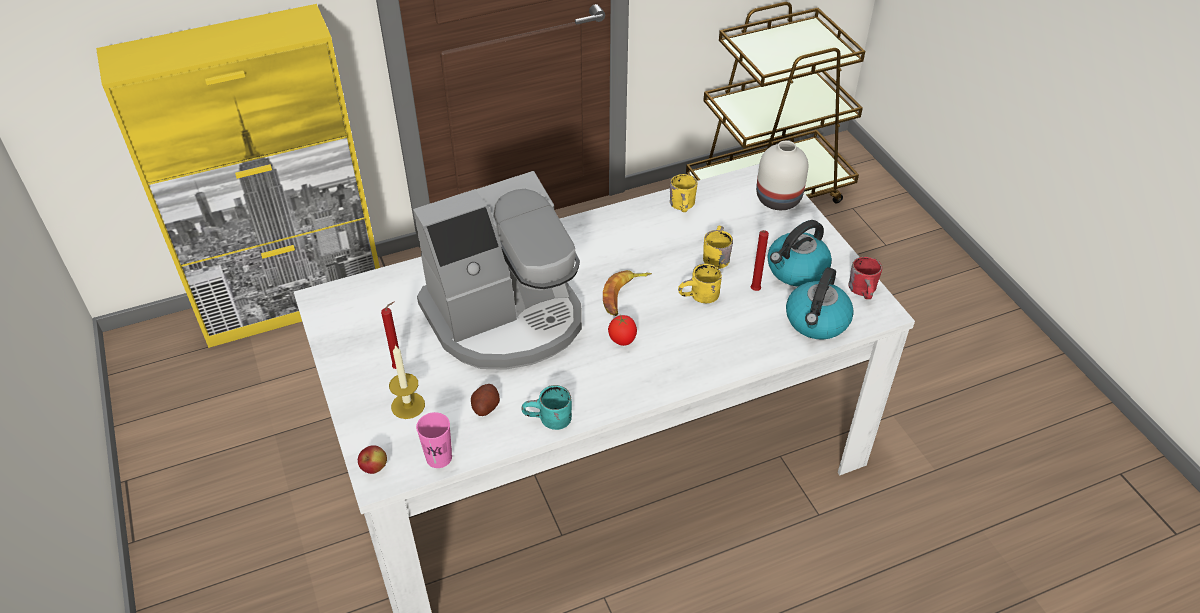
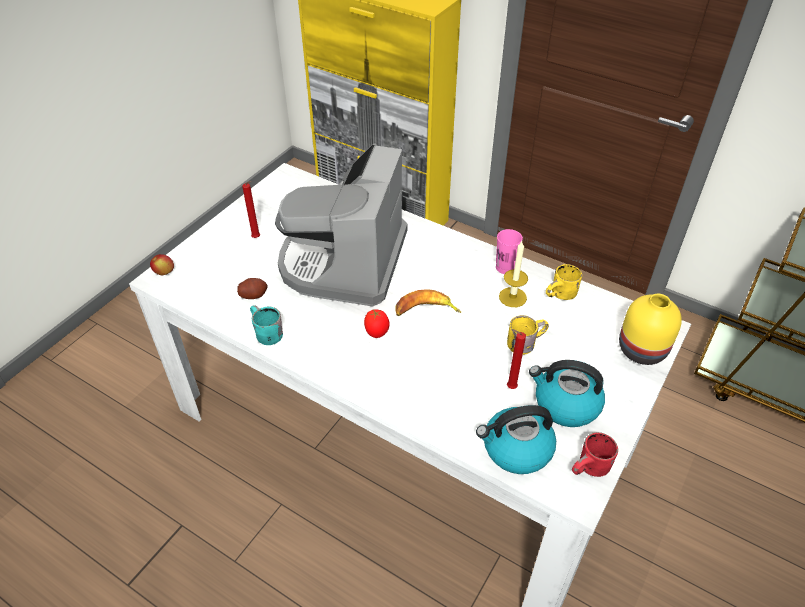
camera: 55 degrees right, 0 degrees up
(408, 405) = (227, 259): candle -> candle (512, 297)
(439, 457) = (192, 296): pink cup -> pink cup (505, 267)
(506, 318) = (344, 262): coffee machine -> coffee machine turned 75 degrees clockwise
(700, 298) = (466, 356): yellow mug -> none
(778, 198) = (643, 349): white vase -> yellow vase

